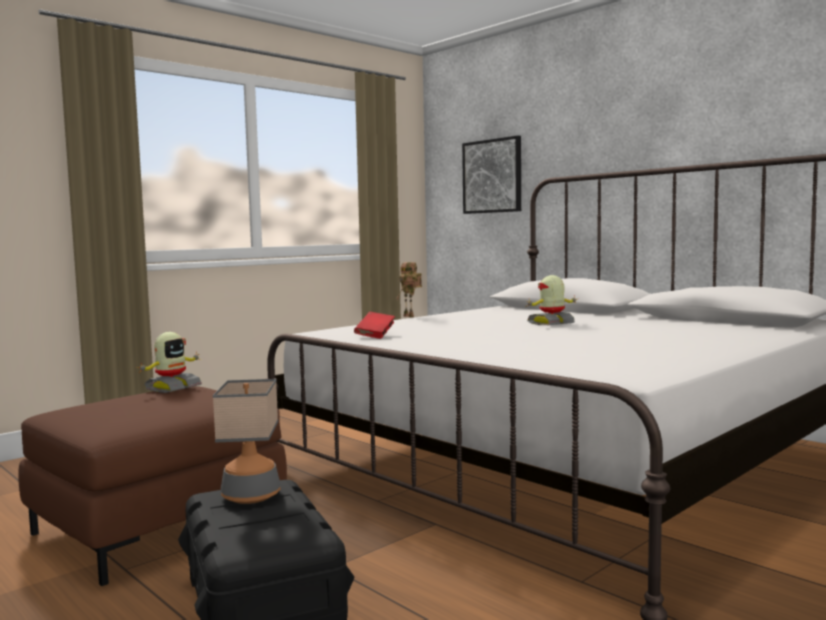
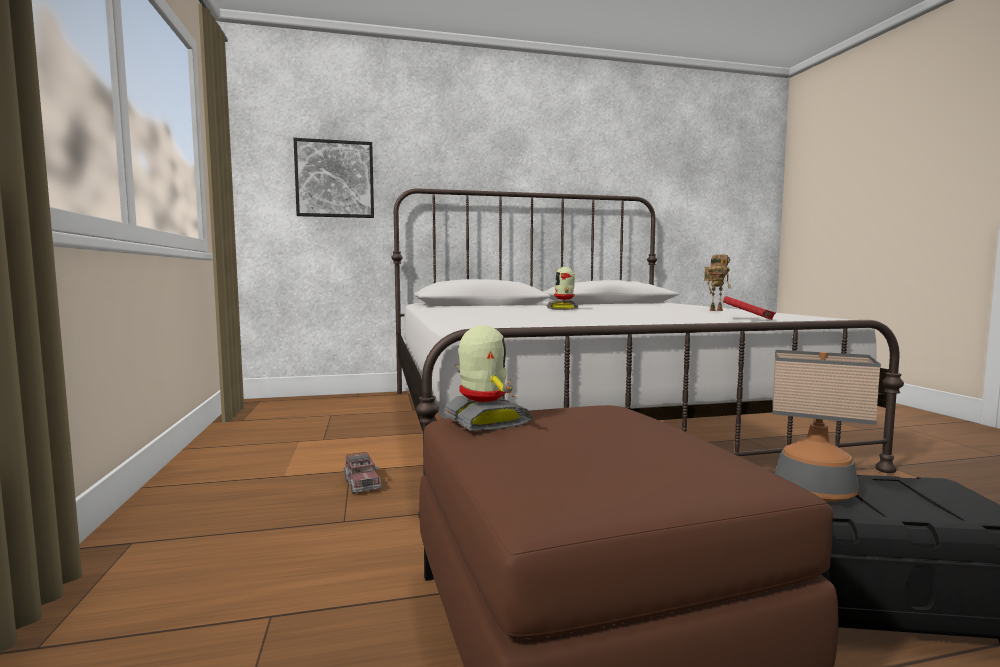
camera: 60 degrees left, 0 degrees up
(311, 439) = (362, 483): none -> toy truck
(375, 336) = (546, 322): red book -> red book (748, 319)
(410, 316) = (427, 314): toy robot -> toy robot (716, 310)

